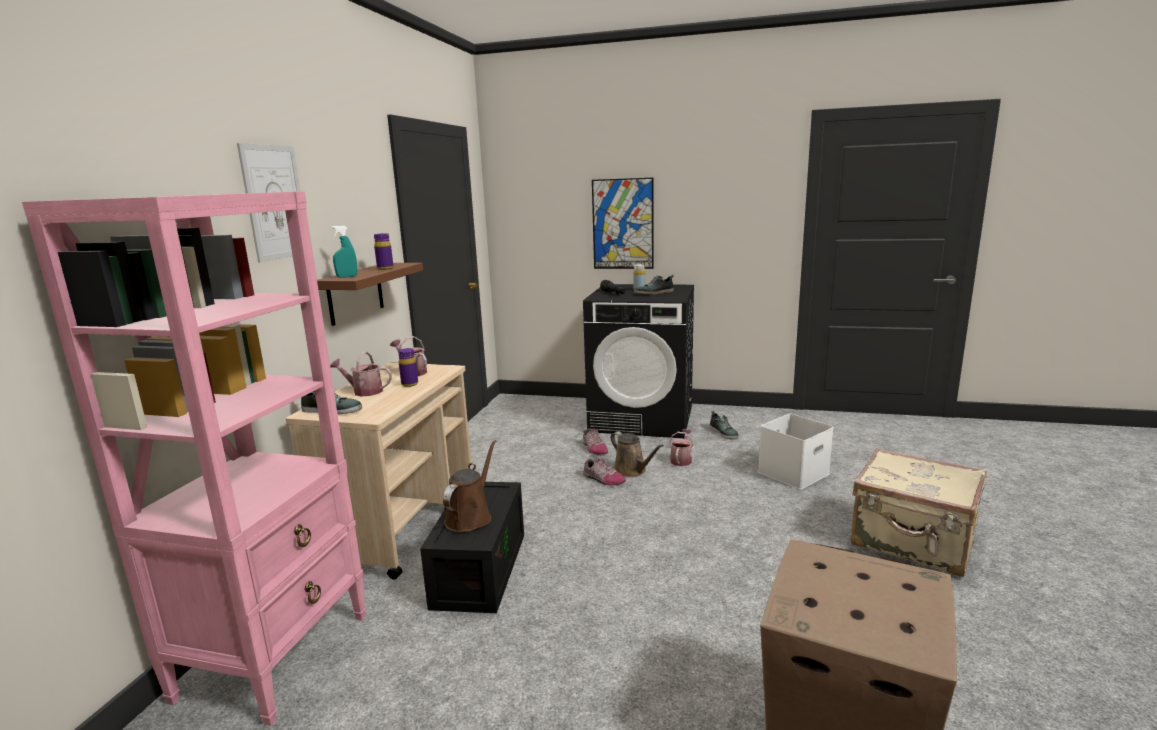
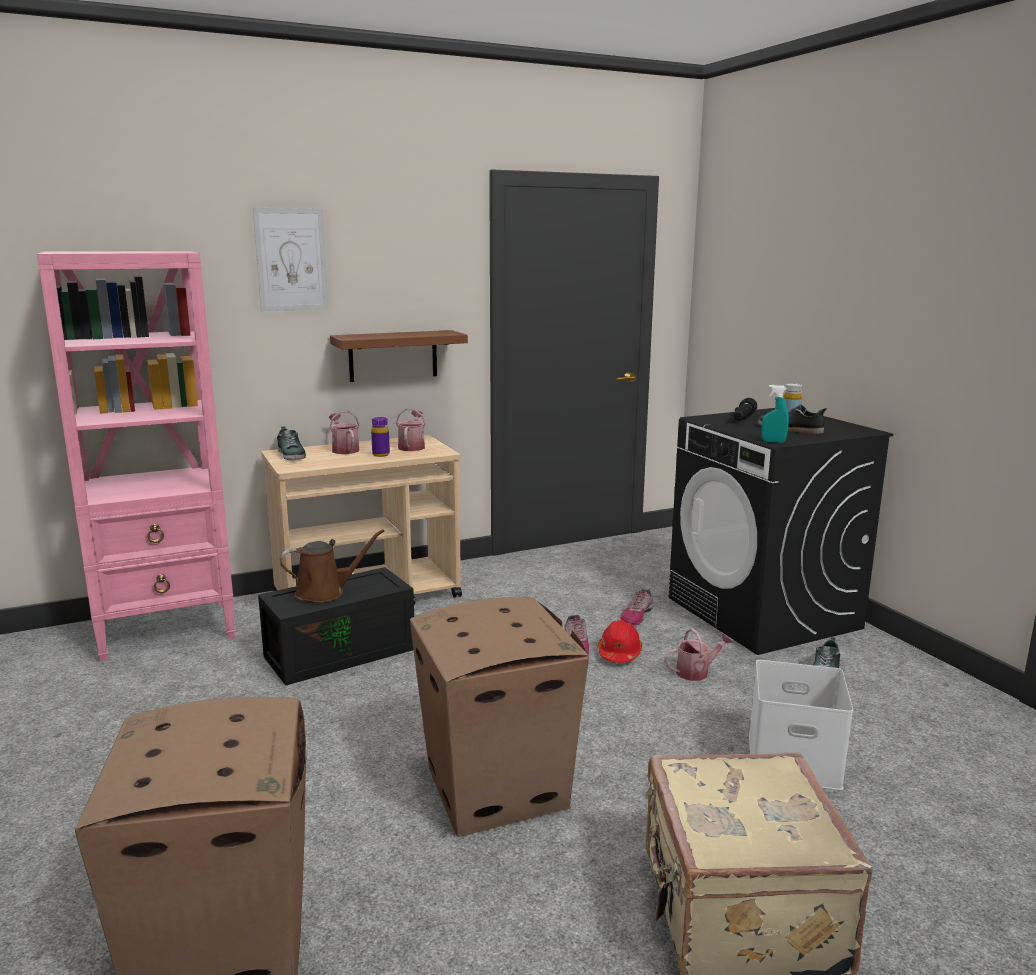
camera: 50 degrees right, 0 degrees up
(347, 277) = (356, 336): turquoise spray bottle -> turquoise spray bottle (773, 441)
(385, 268) = (413, 334): purple bottle -> none
(623, 224) = (823, 321): picture -> none
(632, 471) = (619, 653): brown watering can -> red hard hat
(740, 568) = (496, 786): none -> cardboard box

